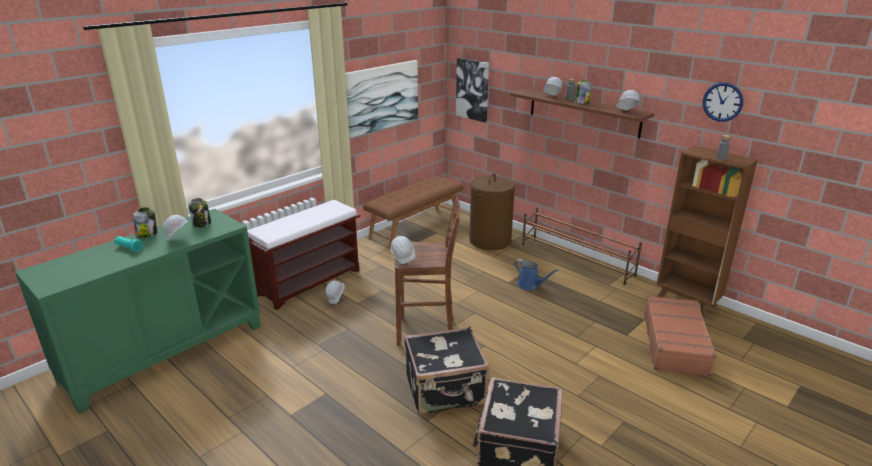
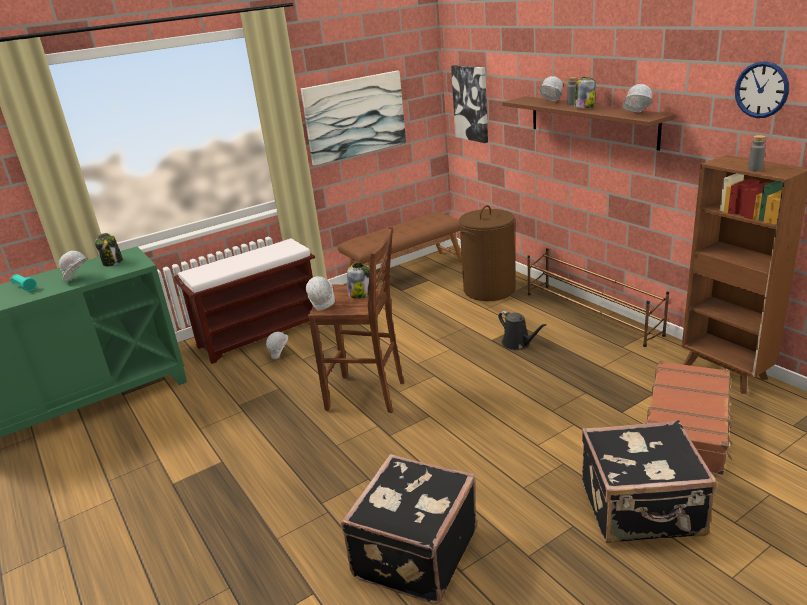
camera: 15 degrees right, 0 degrees up
(147, 234) = (52, 273): jar -> jar (360, 294)
(445, 391) = (358, 468): black suitcase -> black suitcase (642, 510)
(530, 285) = (518, 344): blue watering can -> black watering can

